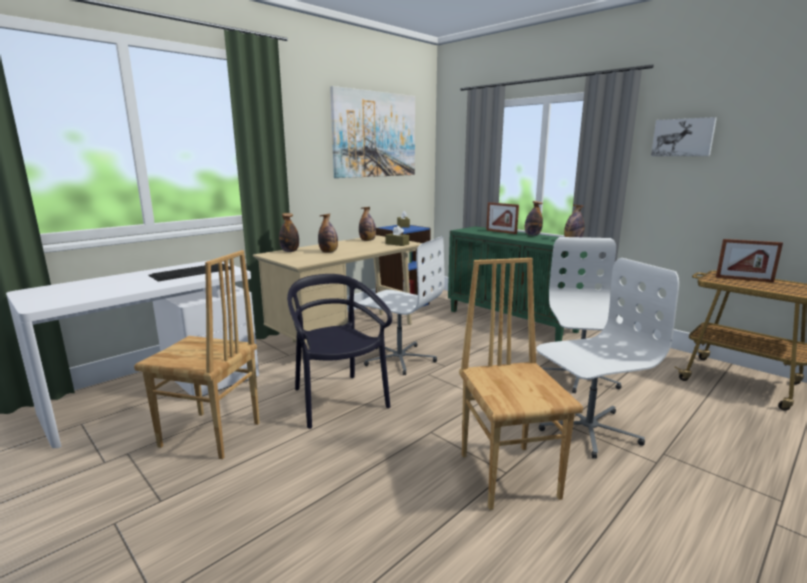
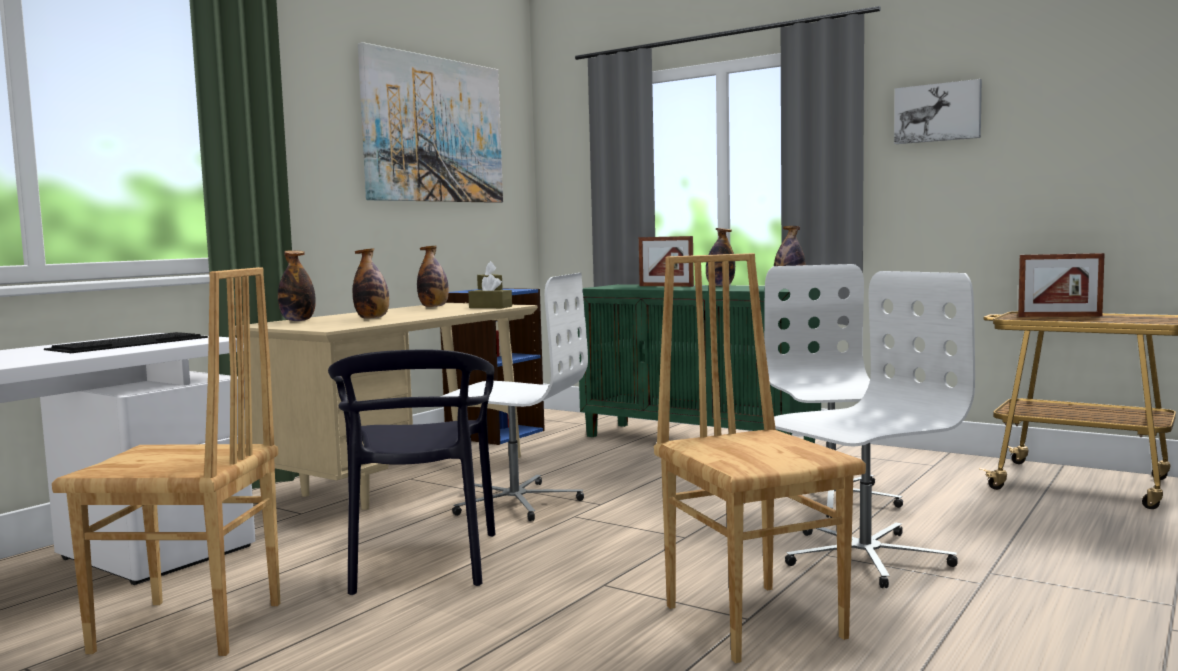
camera: 10 degrees left, 10 degrees down
(337, 400) = (420, 562): black chair -> black chair turned 150 degrees counterclockwise

